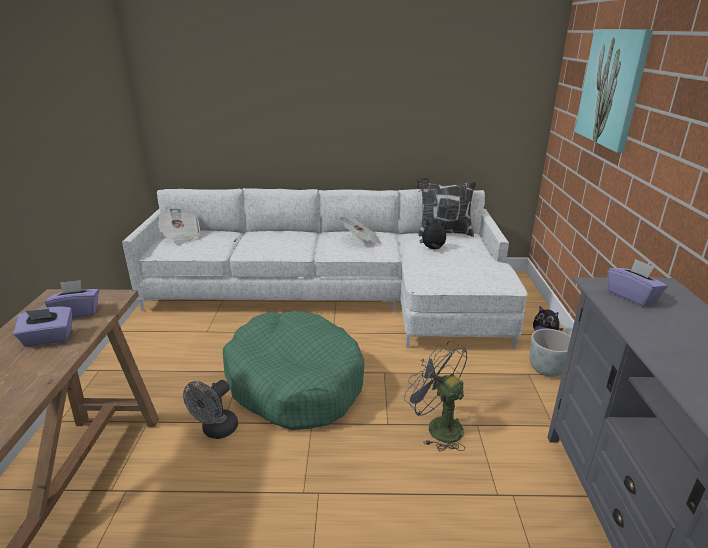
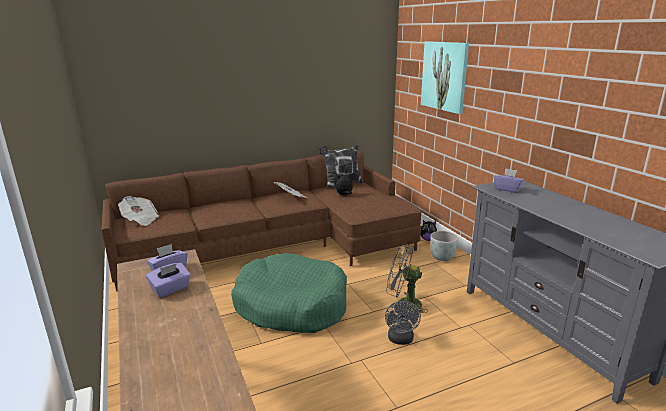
camera: 25 degrees left, 5 degrees down
(216, 431) = (261, 349): grey fan -> grey fan (401, 340)
(338, 296) = (276, 245): white sofa -> brown sofa

